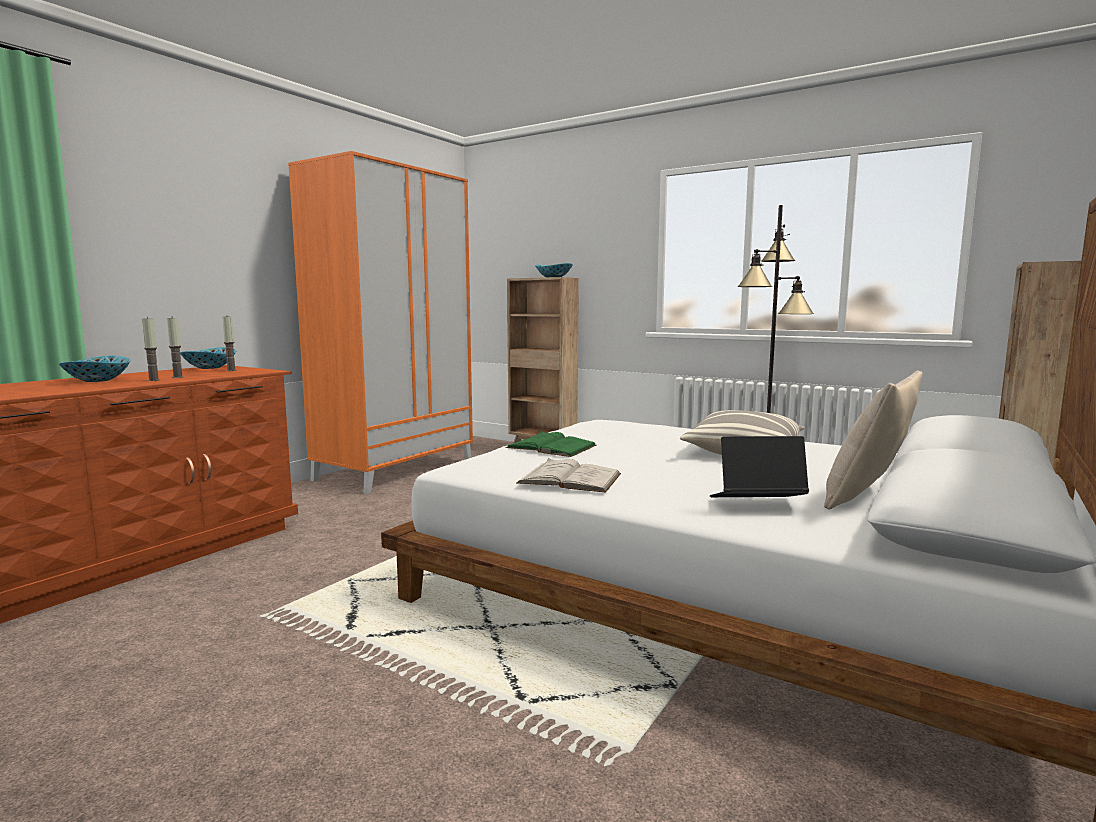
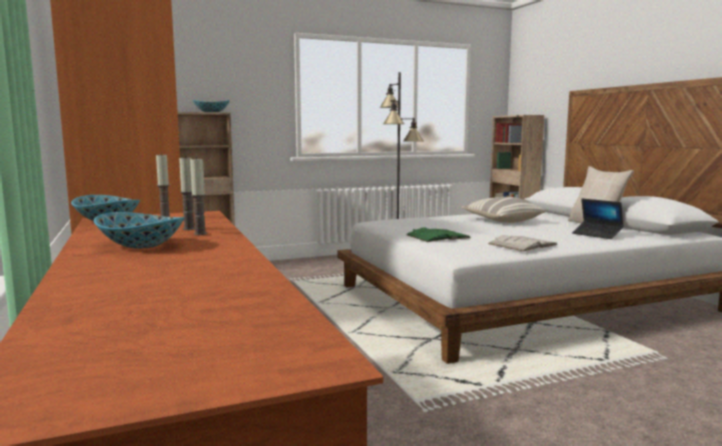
camera: 55 degrees left, 0 degrees up
(756, 504) = (597, 234): laptop -> laptop turned 75 degrees counterclockwise

